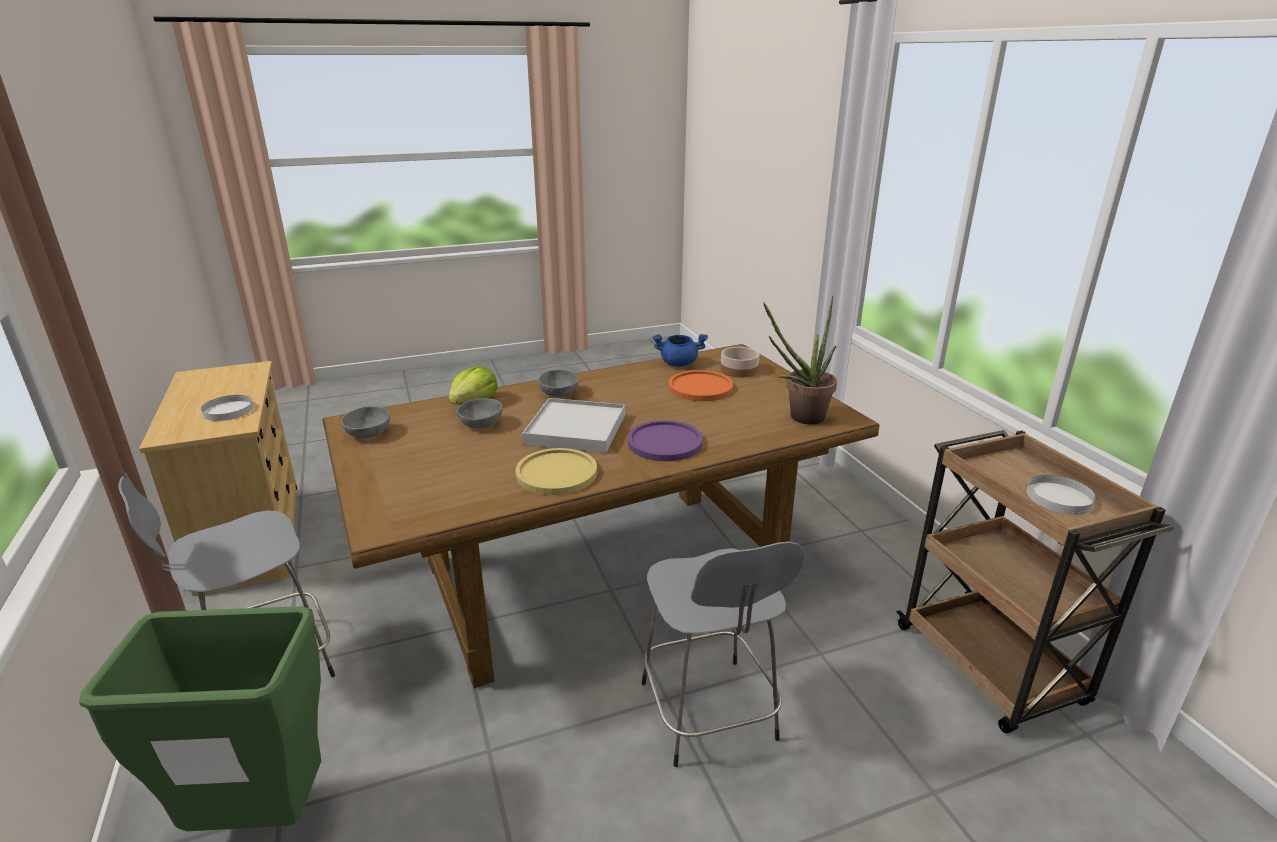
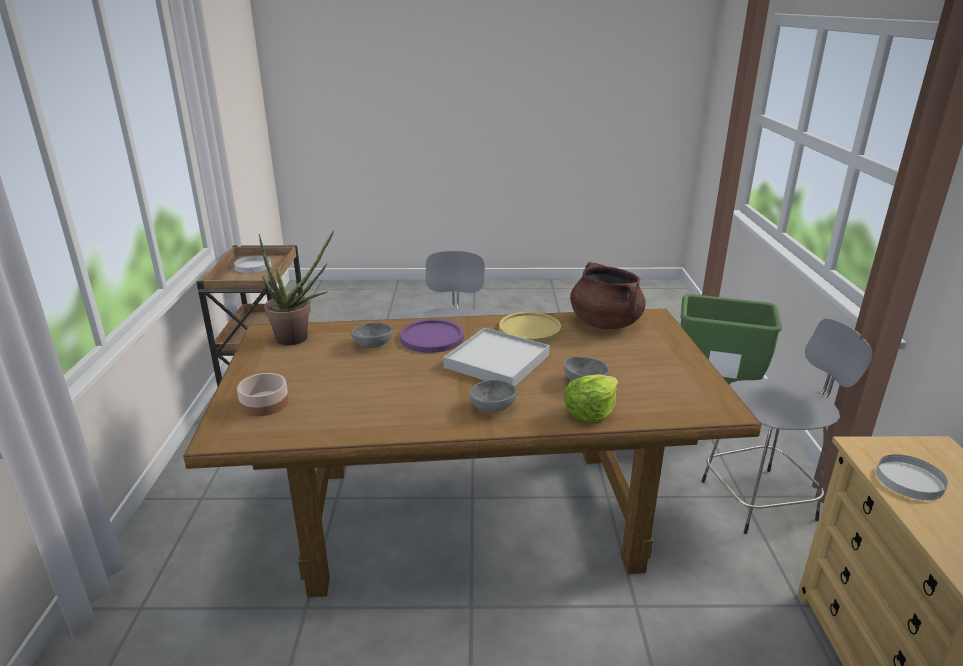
camera: 160 degrees left, 0 degrees up
(369, 434) = (695, 391): grey bowl -> grey bowl (372, 344)
(456, 502) = (604, 323): none -> brown cooking pot
(679, 363) = (316, 429): blue cooking pot -> none
(700, 387) = (338, 386): orange plate -> none

